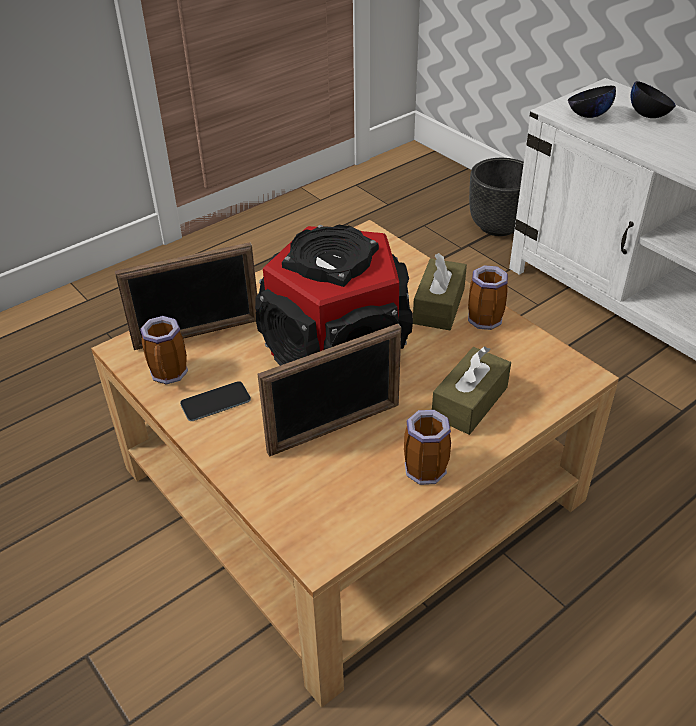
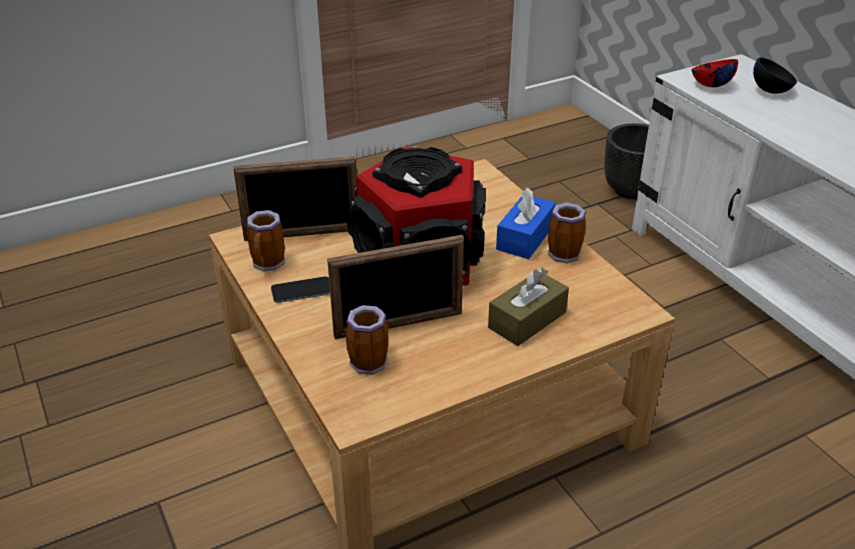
camera: 10 degrees right, 5 degrees down
(424, 466) = (469, 366): mug -> mug (369, 360)
(439, 306) = (525, 237): brown tissue box -> blue tissue box
(588, 115) = (711, 85): black bowl -> red bowl

